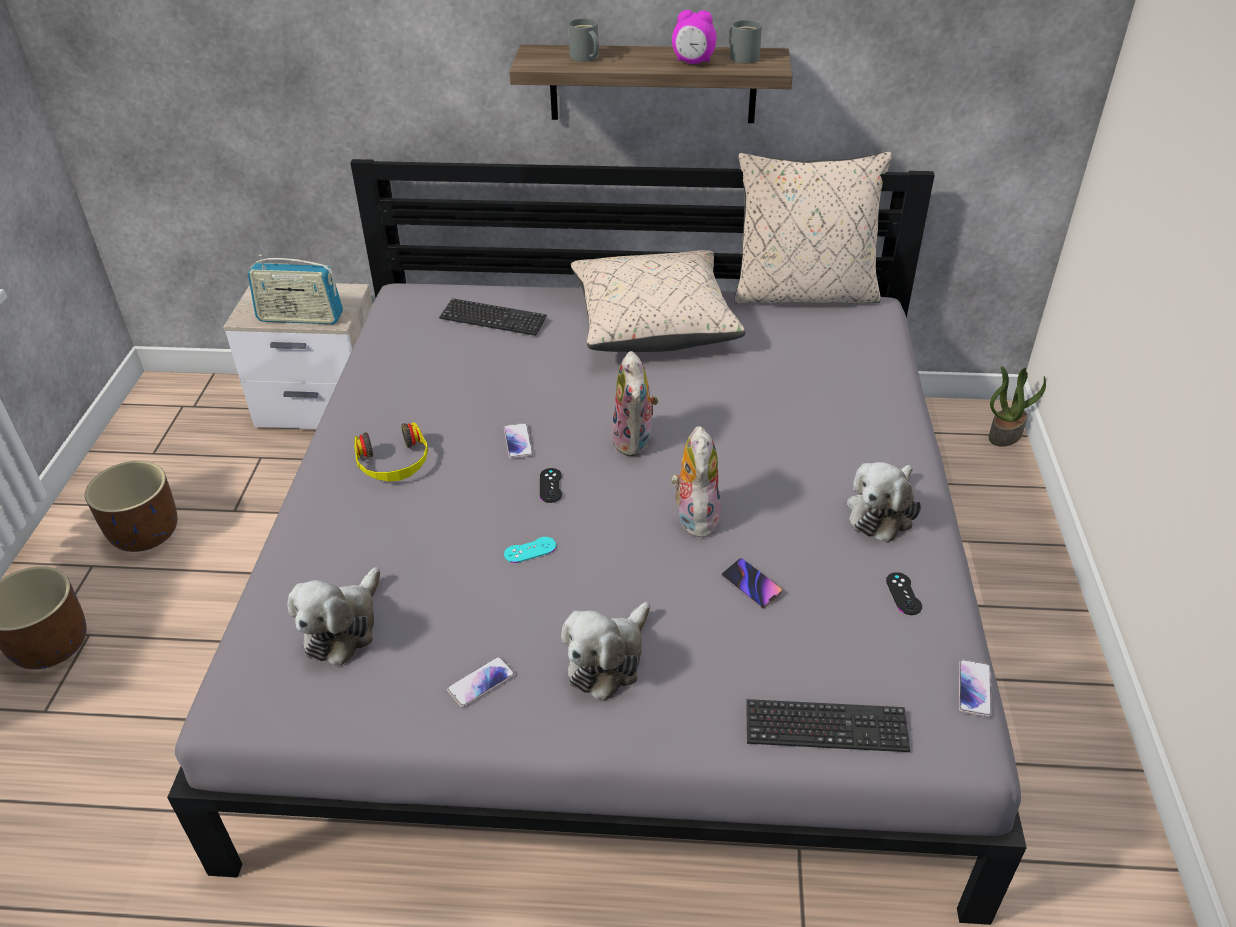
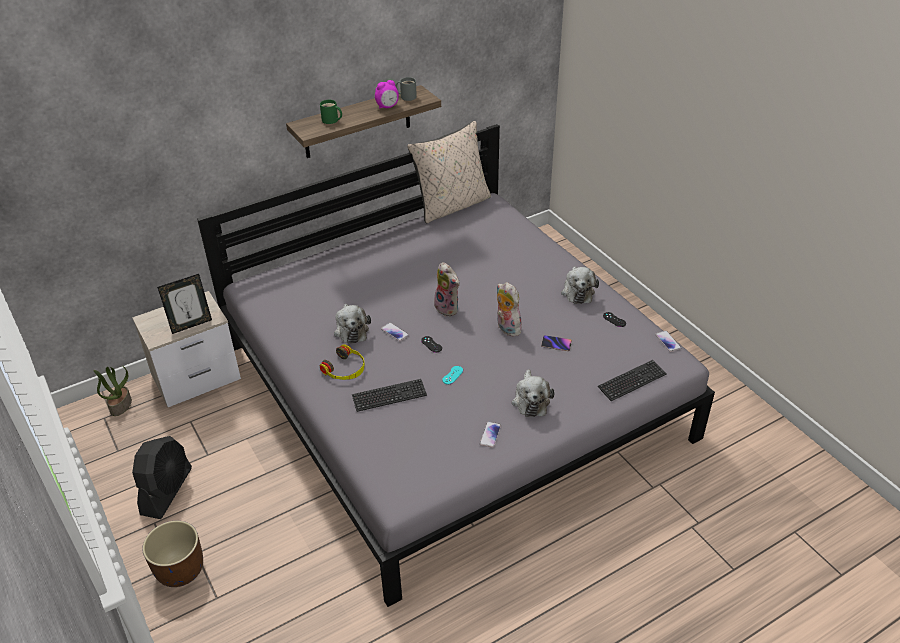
camera: 35 degrees left, 0 degrees up
(146, 532) = (167, 491): brown planter -> black fan
(300, 318) = (191, 325): radio -> picture frame
(343, 627) = (407, 446): plush toy -> plush toy (351, 330)
(493, 319) = (313, 280): keyboard -> keyboard (389, 396)
(585, 57) = (331, 120): grey mug -> green mug
(653, 324) = (397, 249): beige pillow -> none
(1005, 434) = (556, 242): potted plant -> potted plant (120, 405)

